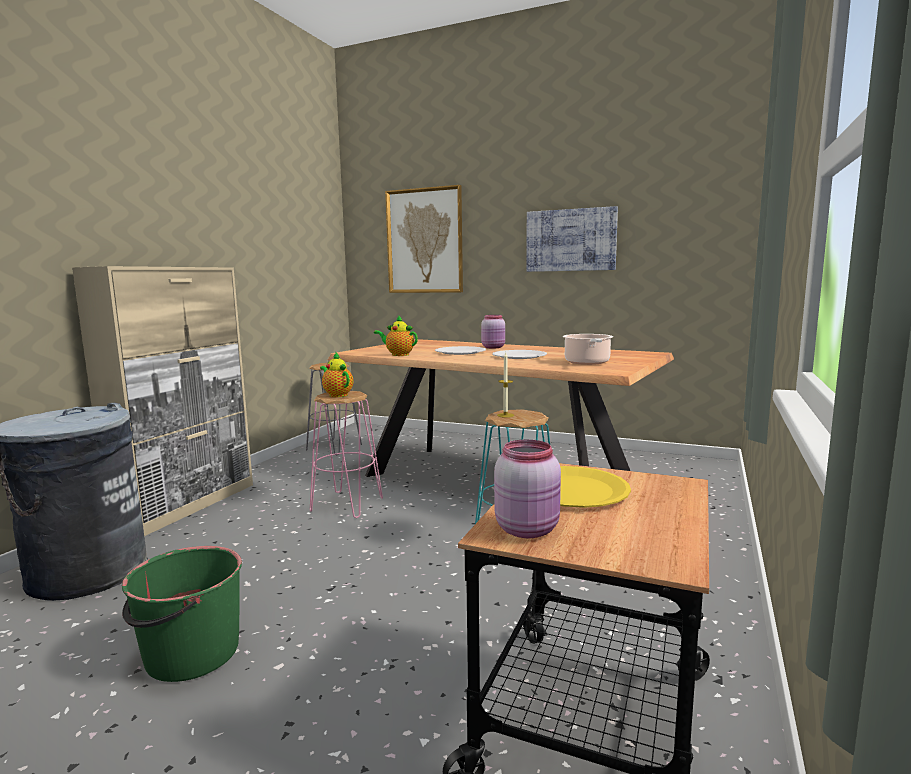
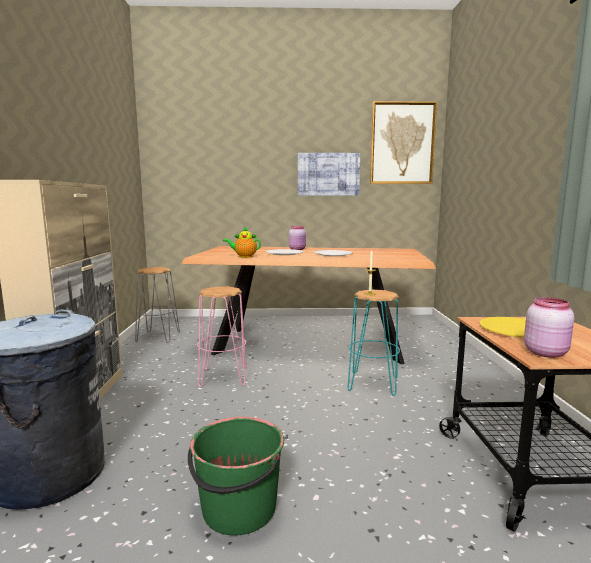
camera: 25 degrees left, 0 degrees up
(337, 395) = (218, 290): teapot -> none
(424, 241) = (215, 170): picture -> picture (402, 143)
(587, 363) = (388, 256): cooking pot -> none

